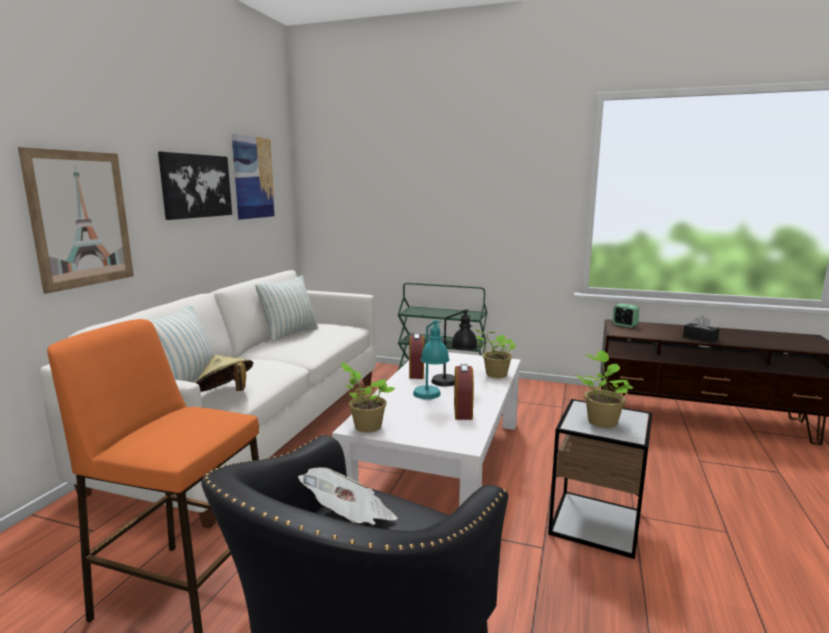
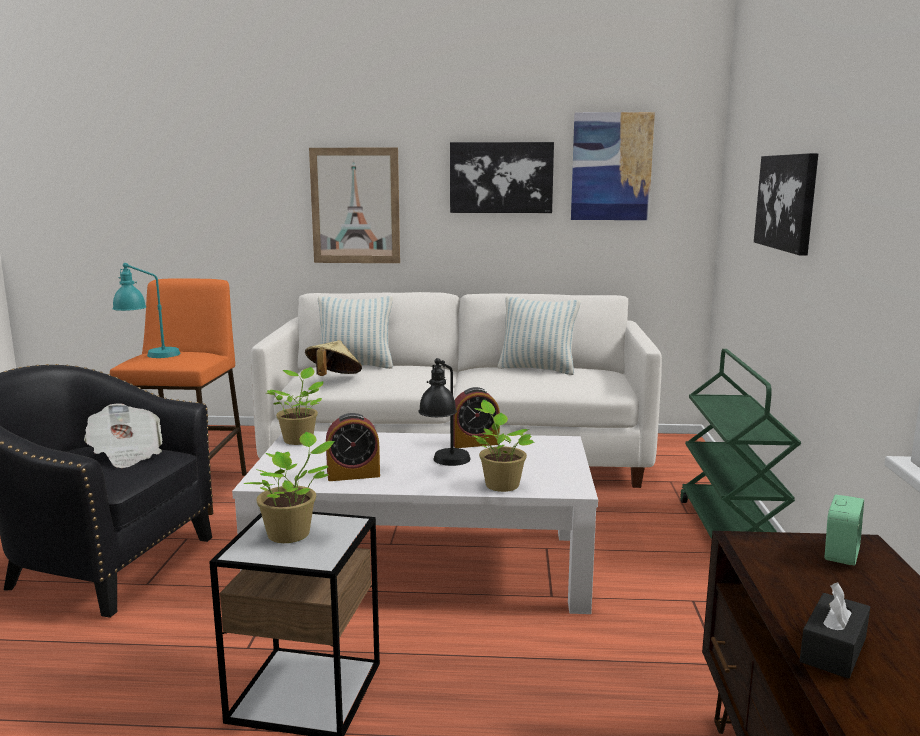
camera: 75 degrees right, 0 degrees up
(421, 197) = (787, 202): none -> picture
(431, 398) = (388, 457): turquoise table lamp -> turquoise table lamp (149, 356)

